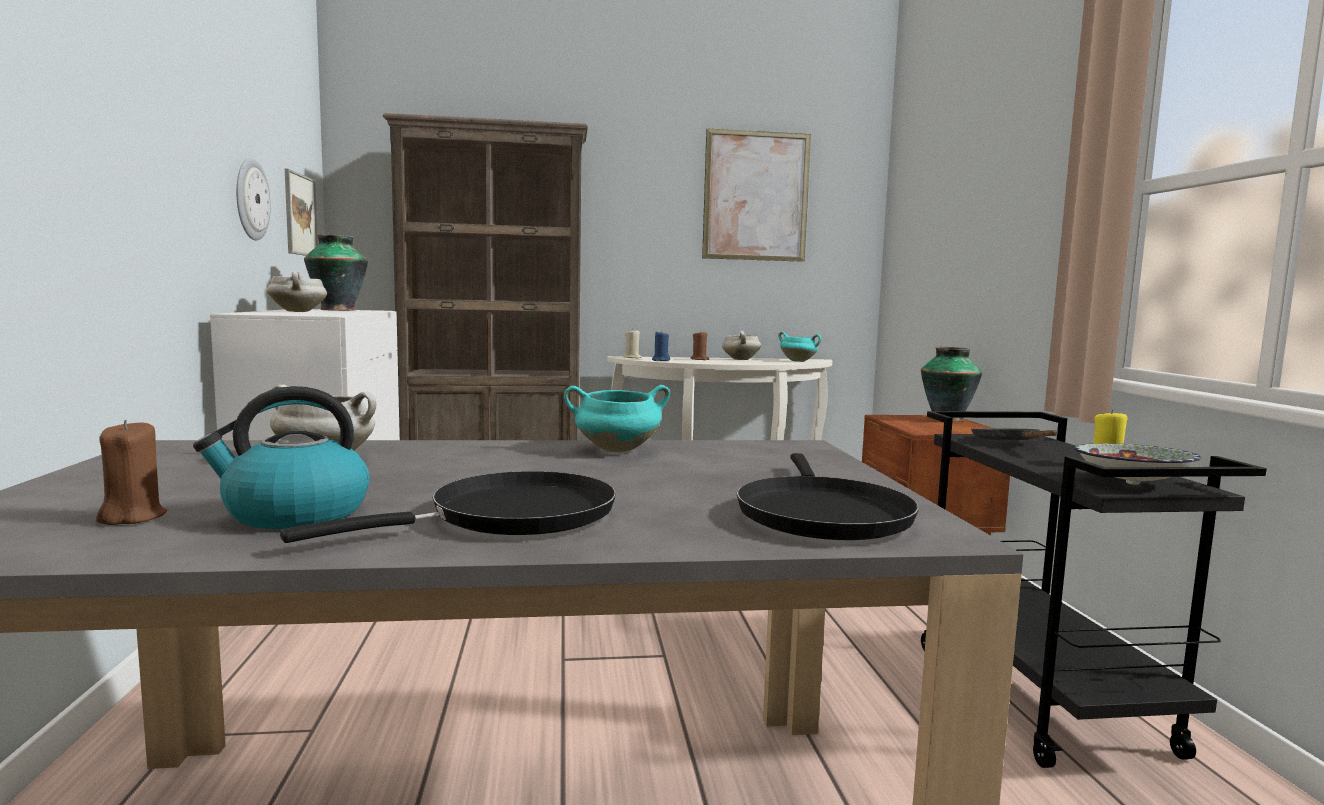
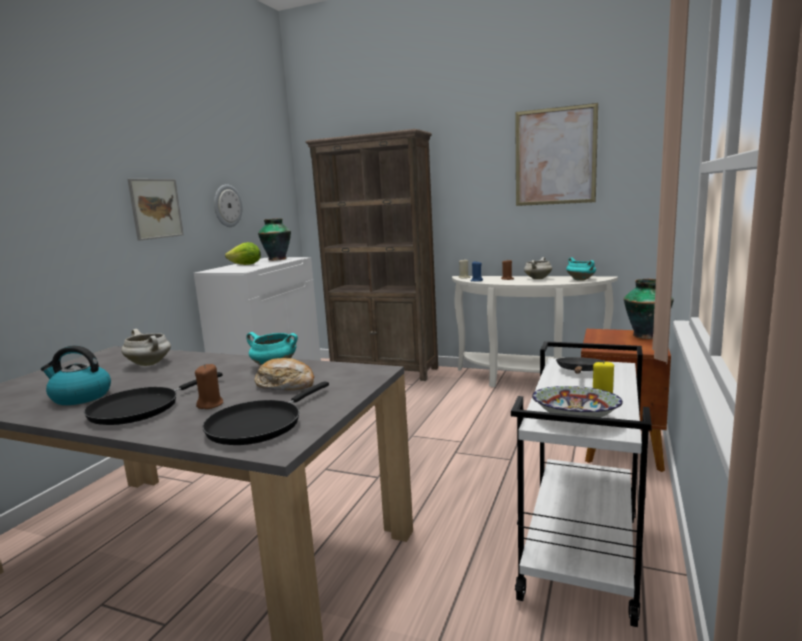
camera: 30 degrees right, 5 degrees up
(132, 517) = (37, 393): brown candle -> brown candle (210, 404)
(299, 311) = (246, 265): white cooking pot -> lettuce
(300, 215) = (272, 204): picture -> picture (156, 208)
(511, 516) = (140, 408): black frying pan -> black frying pan turned 135 degrees clockwise
(709, 468) = (286, 385): none -> bread
(1042, 698) = (582, 558): black cart -> white cart

